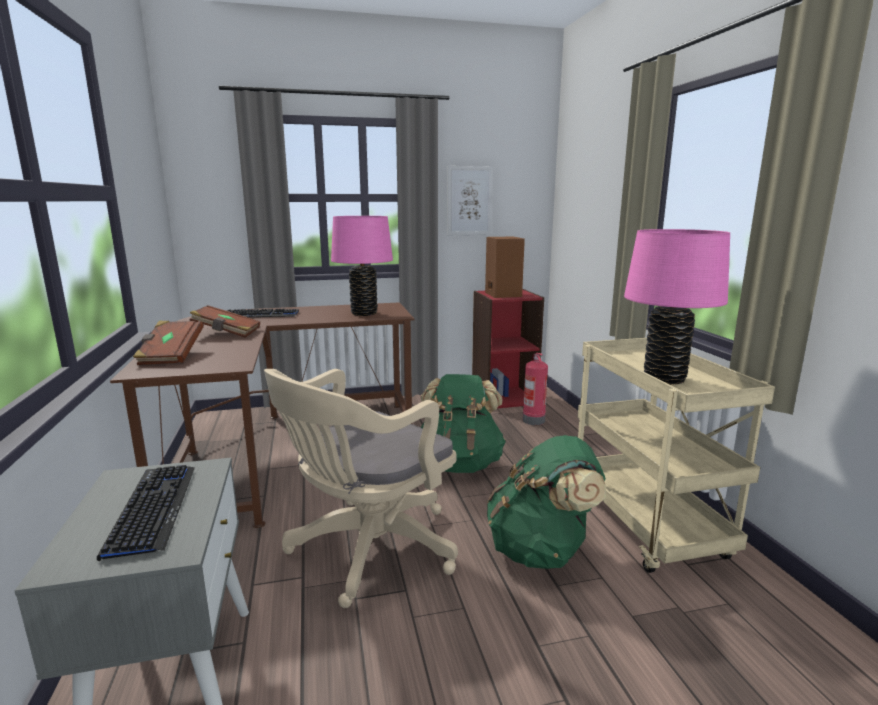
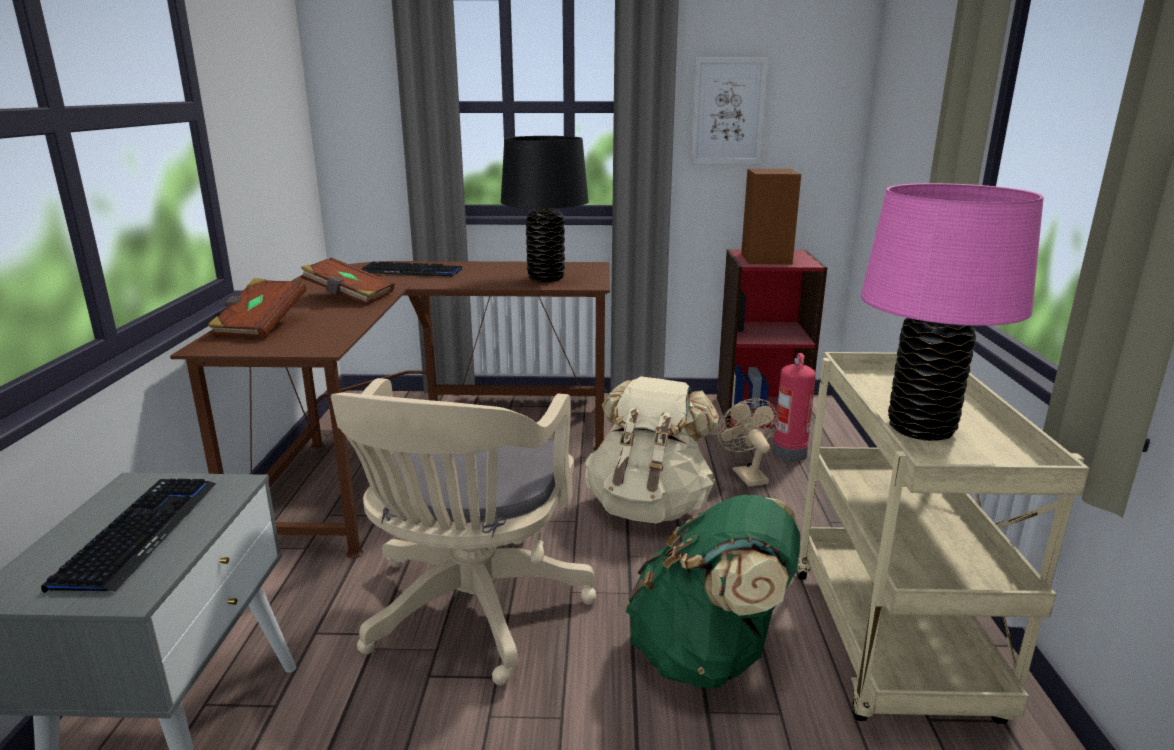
camera: 15 degrees right, 5 degrees up
(364, 313) = (546, 278): pink table lamp -> black table lamp
(367, 551) = (470, 613): beige office chair -> beige office chair turned 45 degrees counterclockwise
(459, 464) = (649, 506): green backpack -> beige backpack
(512, 436) = (746, 474): none -> beige fan

